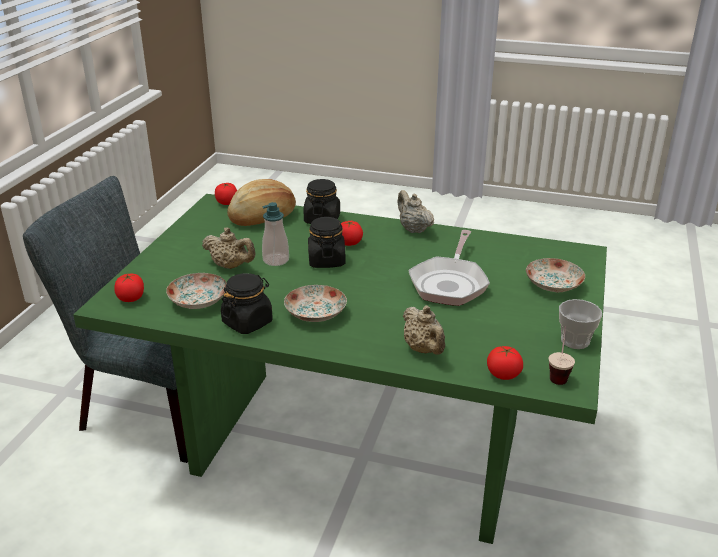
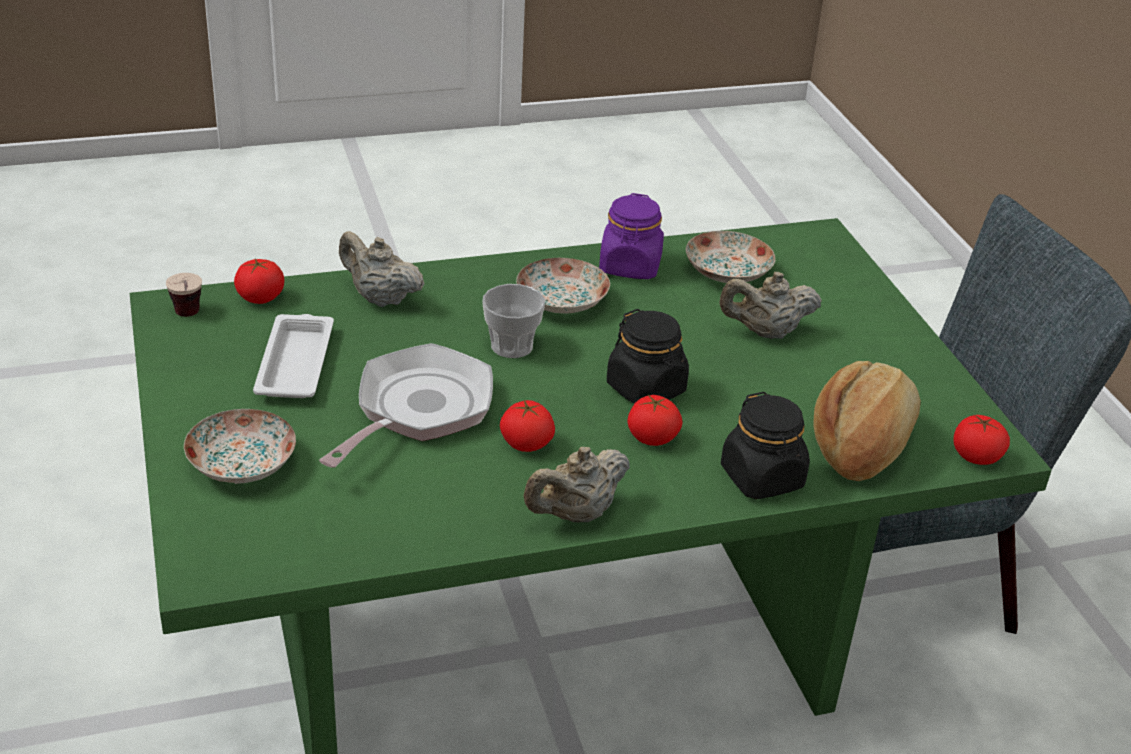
camera: 145 degrees right, 5 degrees up
(131, 298) = (809, 251): tomato -> tomato (526, 444)
(247, 322) = (630, 266): black jar -> purple jar
(276, 260) = (719, 364): soap dispenser -> none
(413, 229) = (576, 514): beige teapot -> beige teapot turned 120 degrees clockwise
(449, 283) = (418, 410): frying pan -> frying pan turned 45 degrees clockwise
(501, 325) = (296, 362): none -> white tray
(575, 341) = (178, 370): cup -> cup (512, 346)

